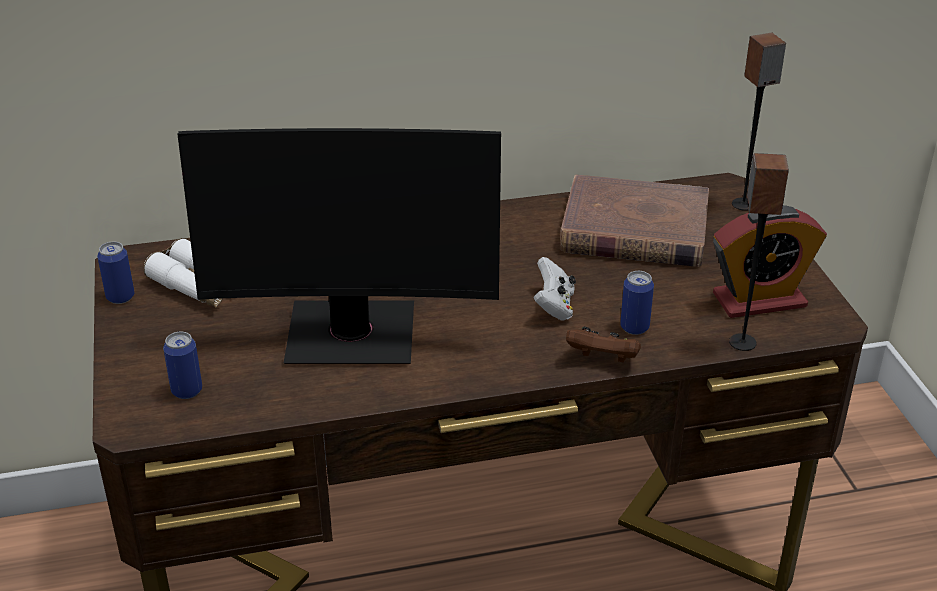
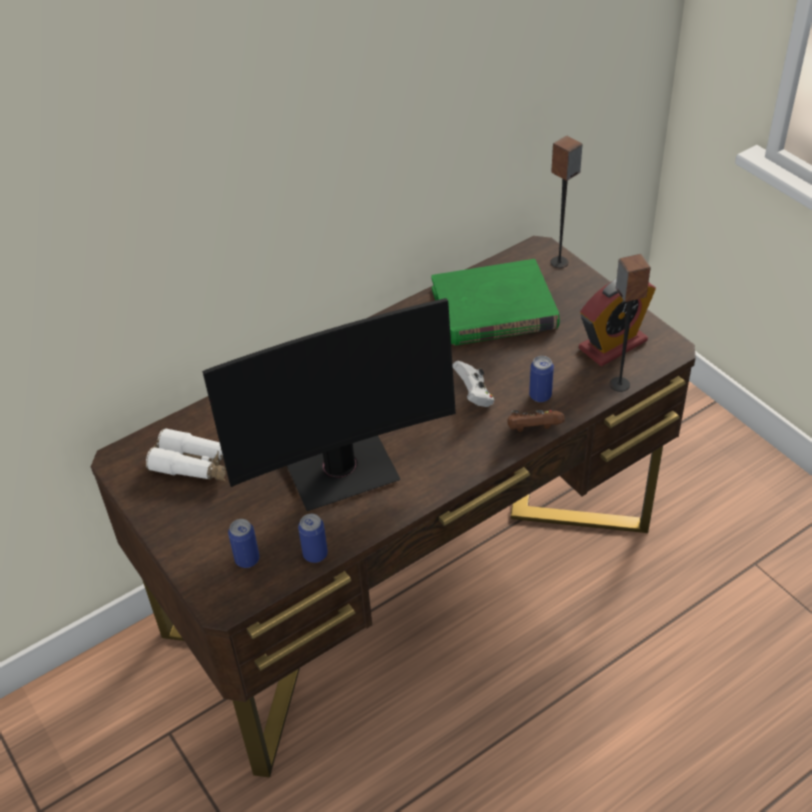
camera: 20 degrees left, 10 degrees up
(120, 297) = (137, 495): can -> can (315, 554)
(634, 229) = (494, 309): brown book -> green book

